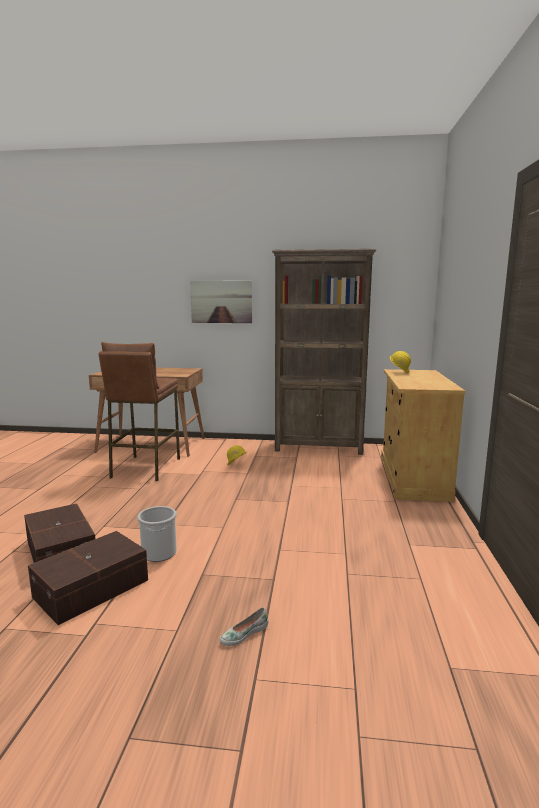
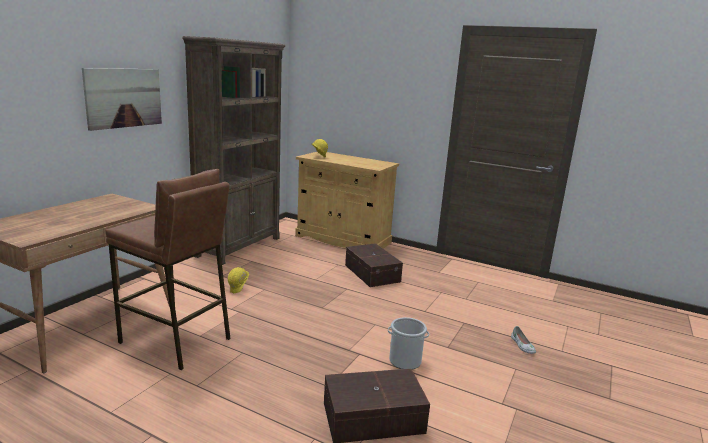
camera: 70 degrees left, 5 degrees up
(93, 589) = (452, 401): brown storage box -> brown storage box (372, 273)

